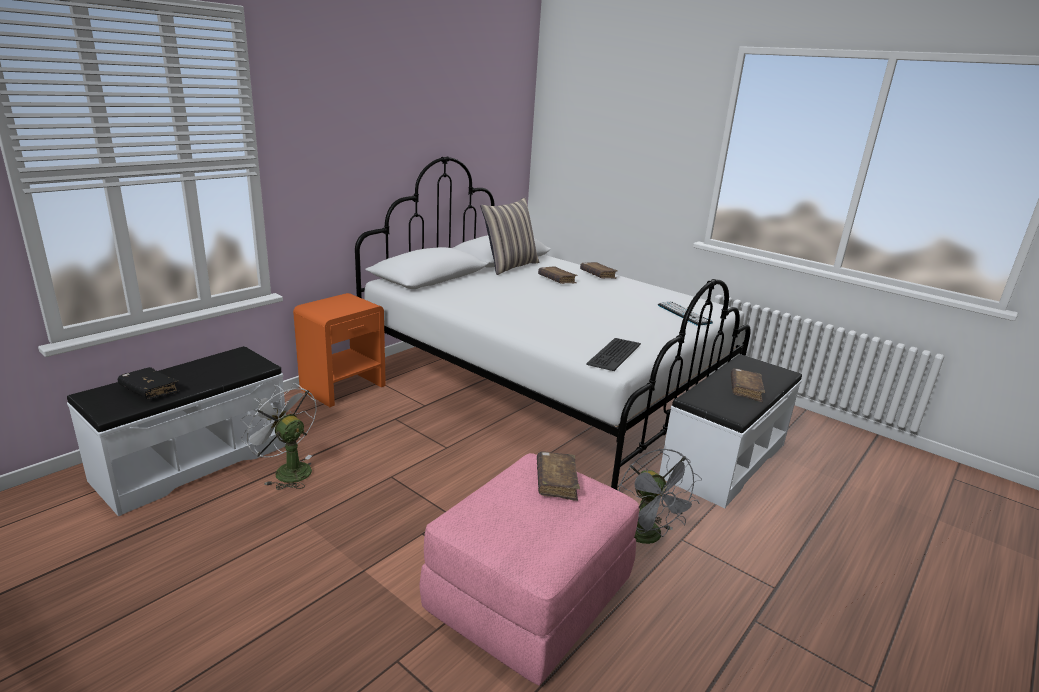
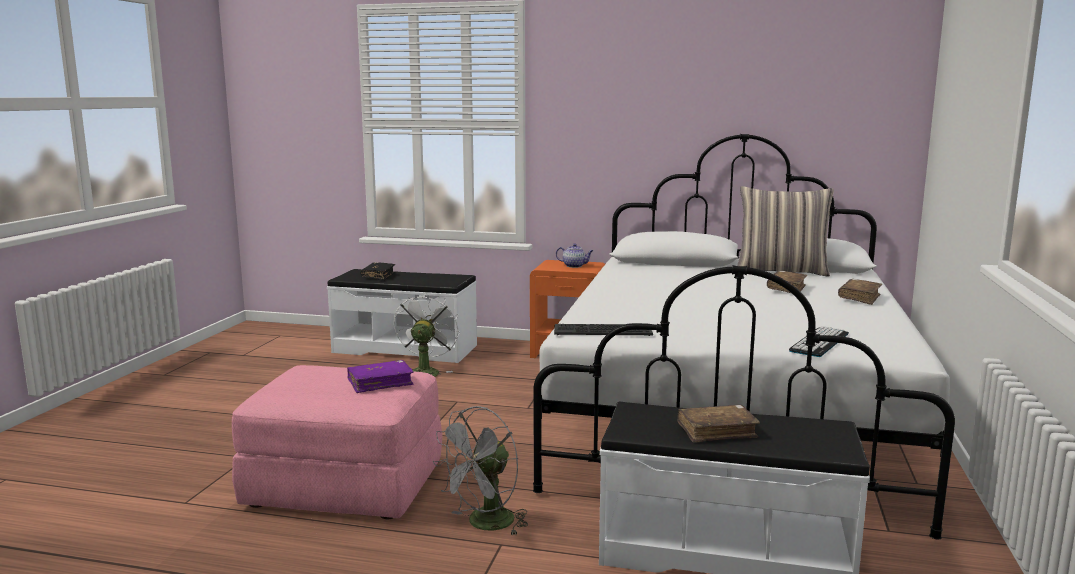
camera: 65 degrees right, 10 degrees down
(344, 304) = (575, 266): none -> teapot
(556, 482) = (380, 383): brown book -> purple book

